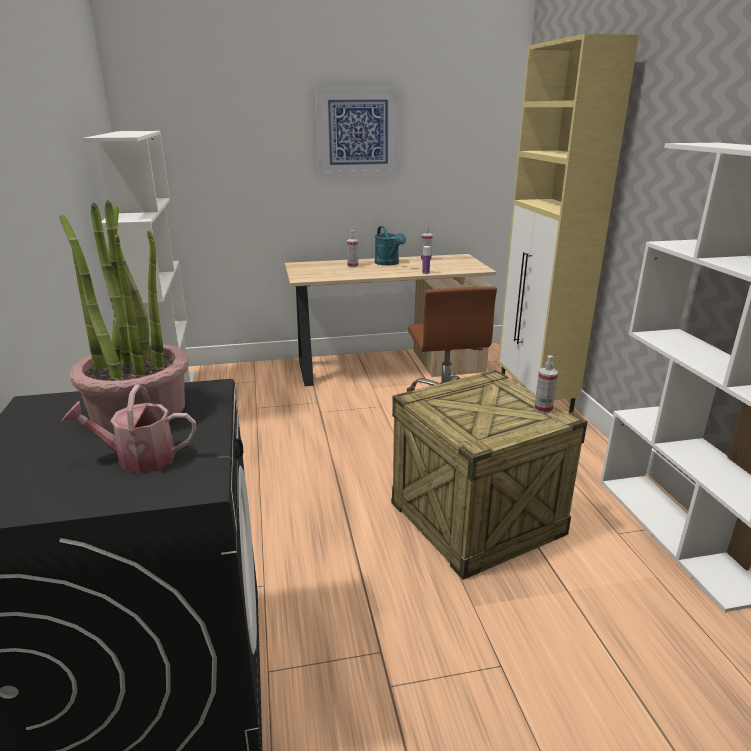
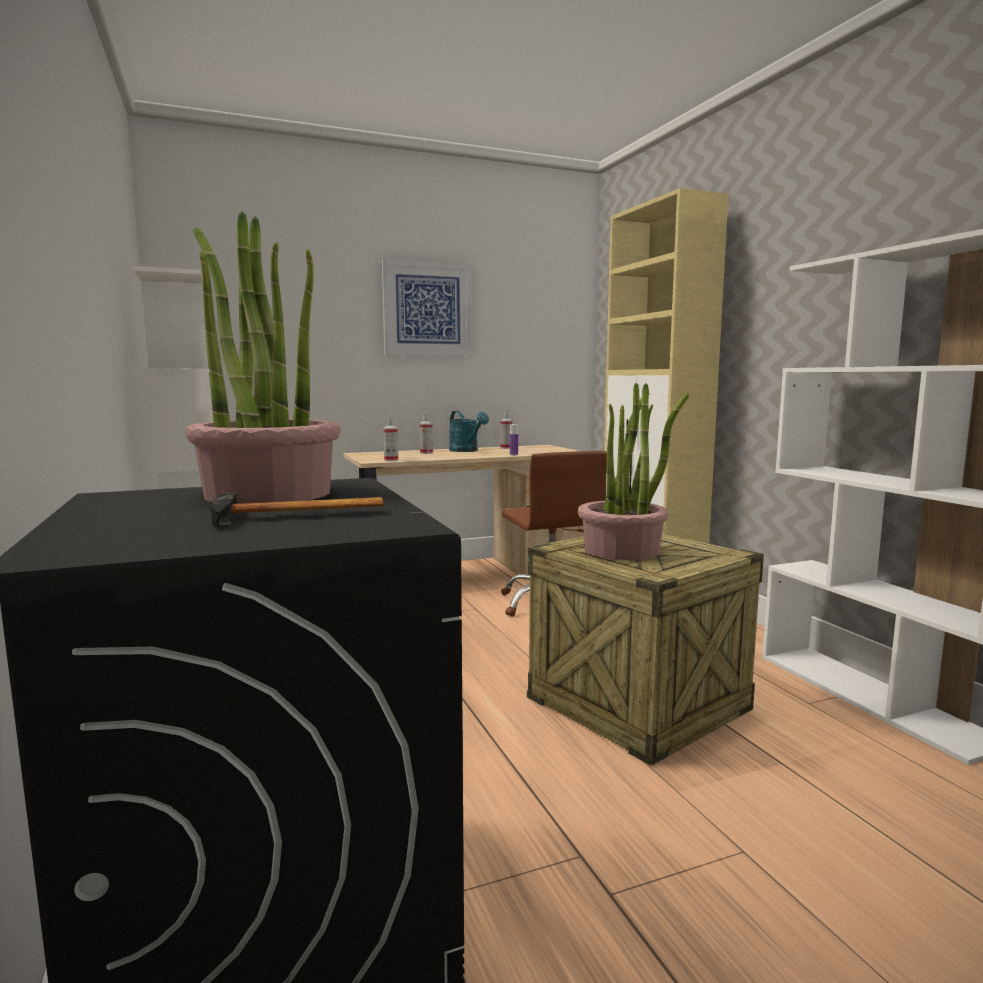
camera: 10 degrees left, 15 degrees down
(138, 458) = (301, 516): watering can -> hammer
(467, 406) = (622, 550): none -> potted plant
(543, 409) = (708, 549): spray bottle -> spray bottle (391, 460)

